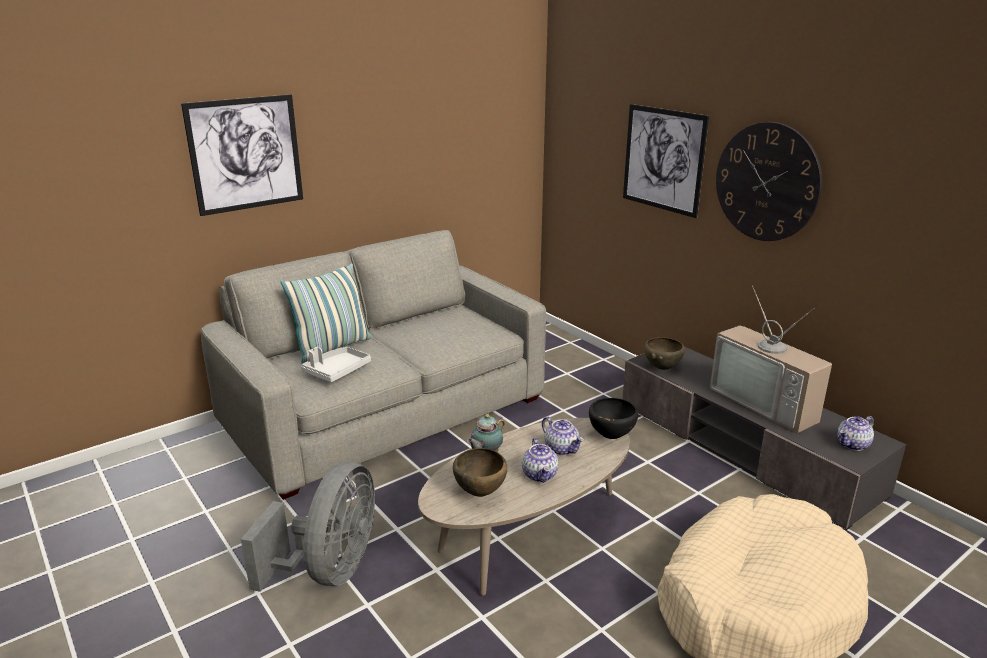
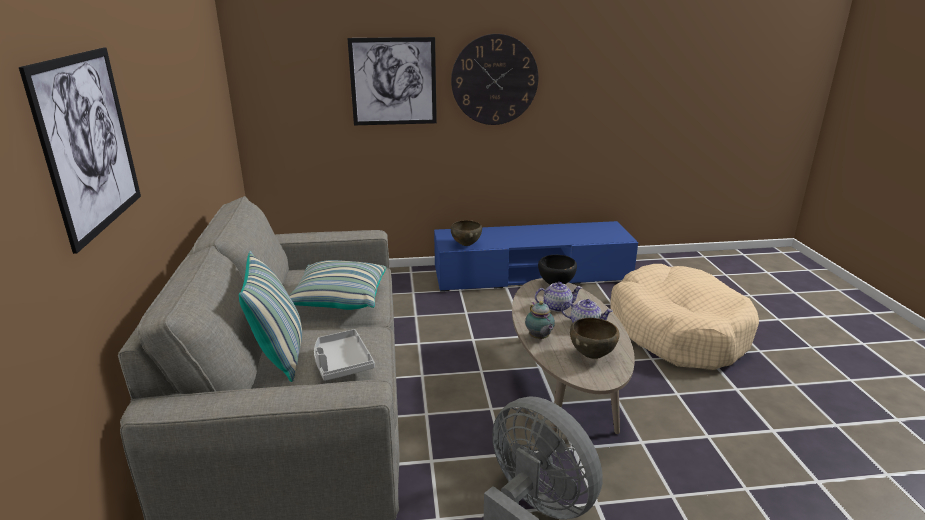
camera: 60 degrees left, 0 degrees up
(431, 339) = (339, 299): none -> pillow
(743, 448) = (531, 274): grey tv stand -> blue tv stand
(768, 403) = (544, 233): television -> none
(853, 445) = (608, 231): teapot -> none

